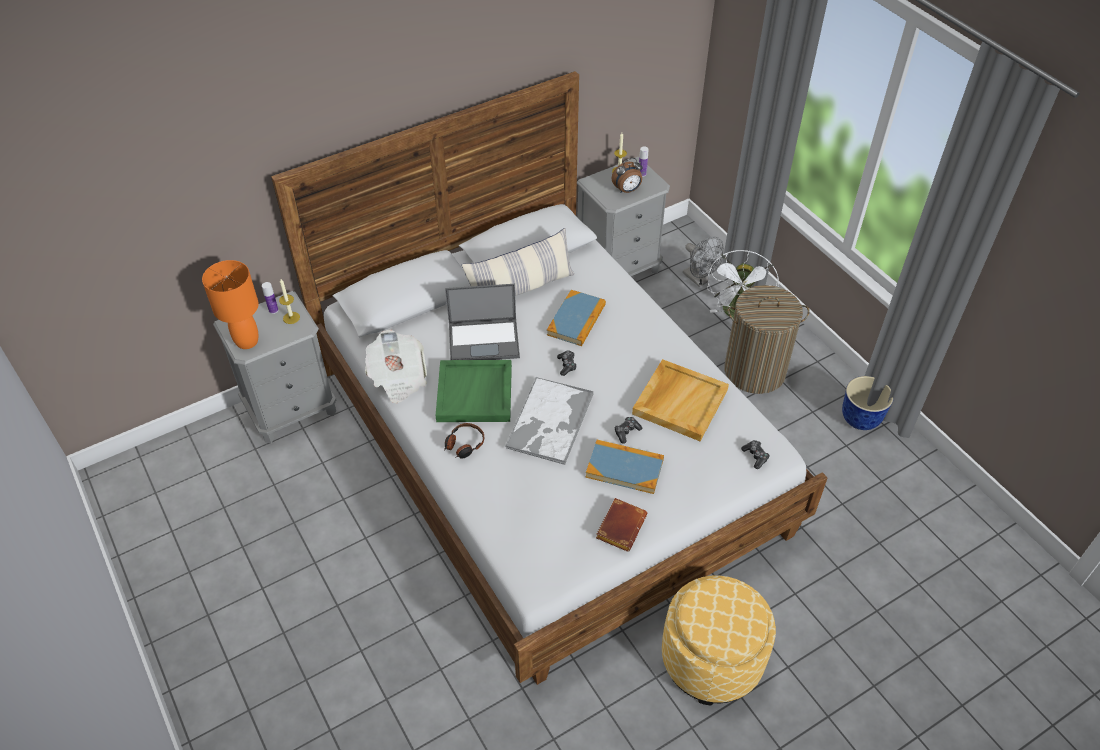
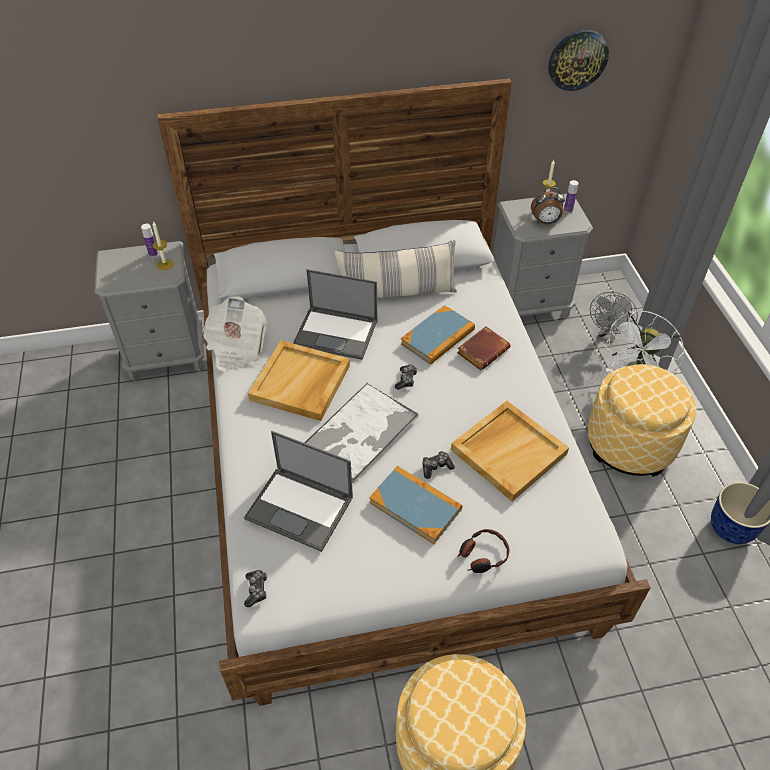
camera: 20 degrees right, 0 degrees up
(247, 342) = (114, 276): orange table lamp -> none
(464, 445) = (264, 431): headphones -> headphones (482, 555)
(475, 394) = (301, 383): green tray -> beige tray
(530, 498) = (300, 508): none -> laptop
(620, 526) = (381, 568): brown book -> brown book (482, 350)
(628, 41) = (577, 60): none -> wall clock
(699, 279) = (607, 335): grey fan -> grey fan turned 45 degrees clockwise
(755, 371) = (630, 443): laundry basket -> ottoman
(755, 456) = (568, 537): game controller -> game controller (256, 590)

